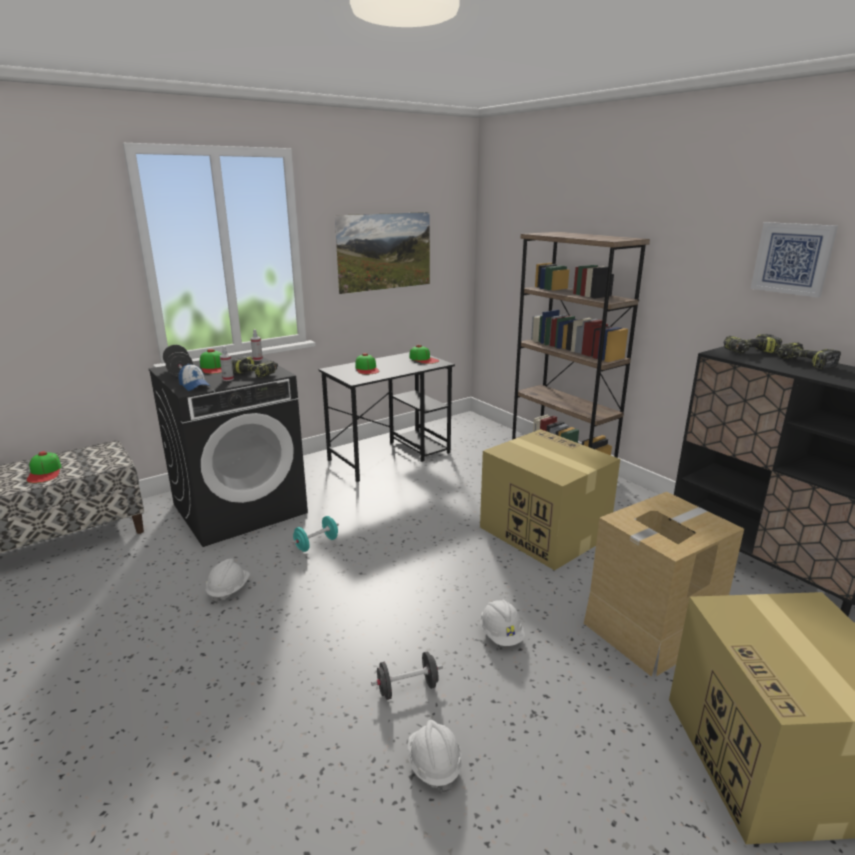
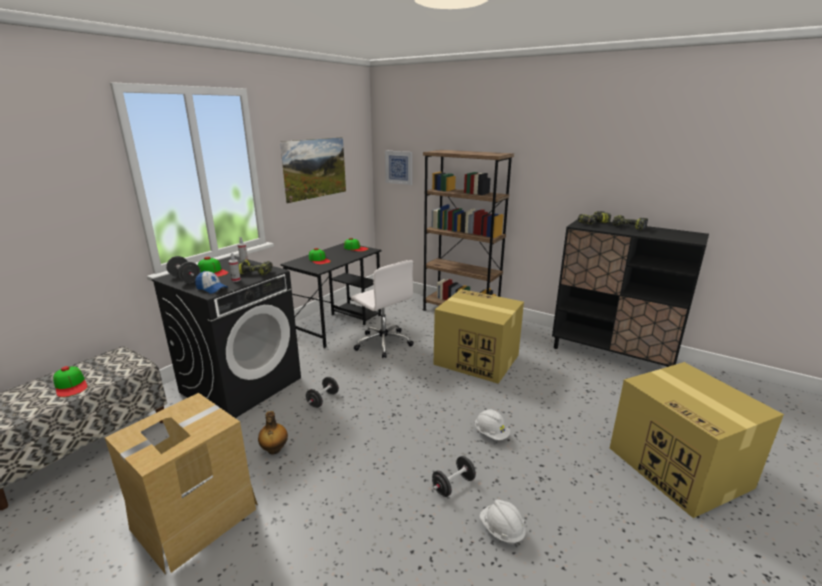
camera: 20 degrees left, 0 degrees up
(228, 590) = (274, 450): white hard hat -> bottle
(316, 544) = (323, 400): turquoise dumbbell -> black dumbbell
(431, 488) = (383, 343): none -> white office chair
(650, 628) = (574, 407): cardboard box -> cardboard box (194, 517)
(792, 258) = (610, 163): picture -> picture (399, 167)

